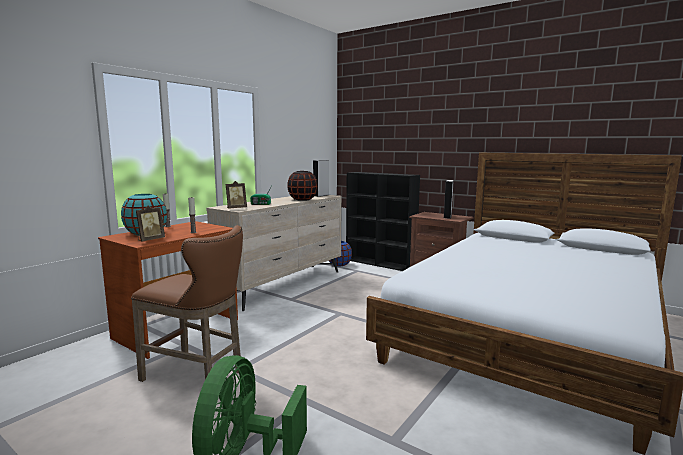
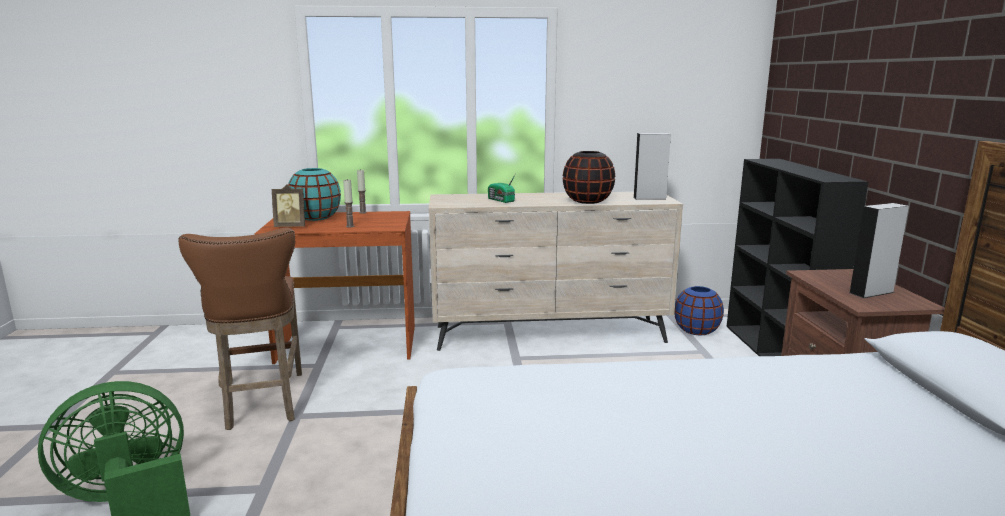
camera: 50 degrees right, 5 degrees up
(236, 208) = (449, 201): picture frame -> none

